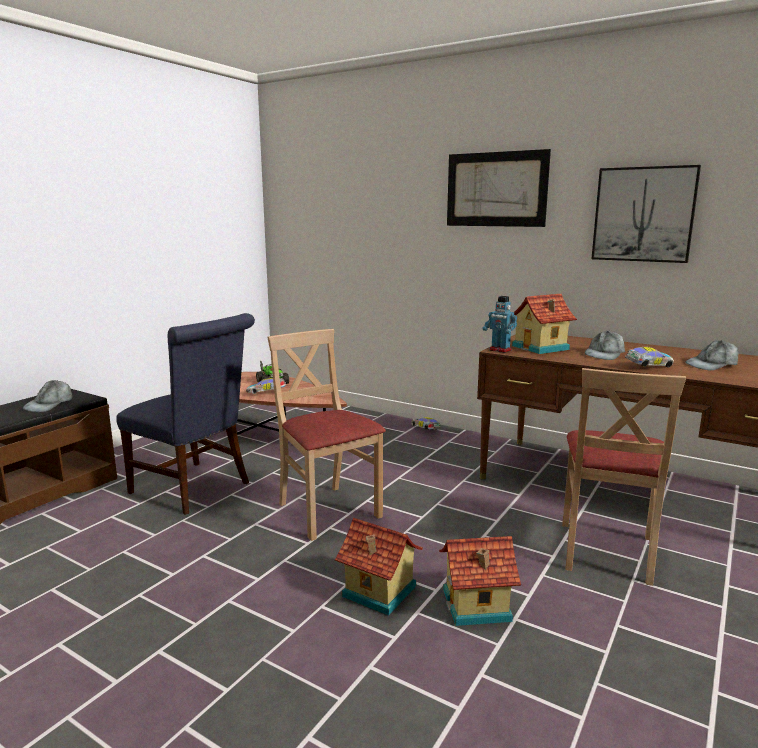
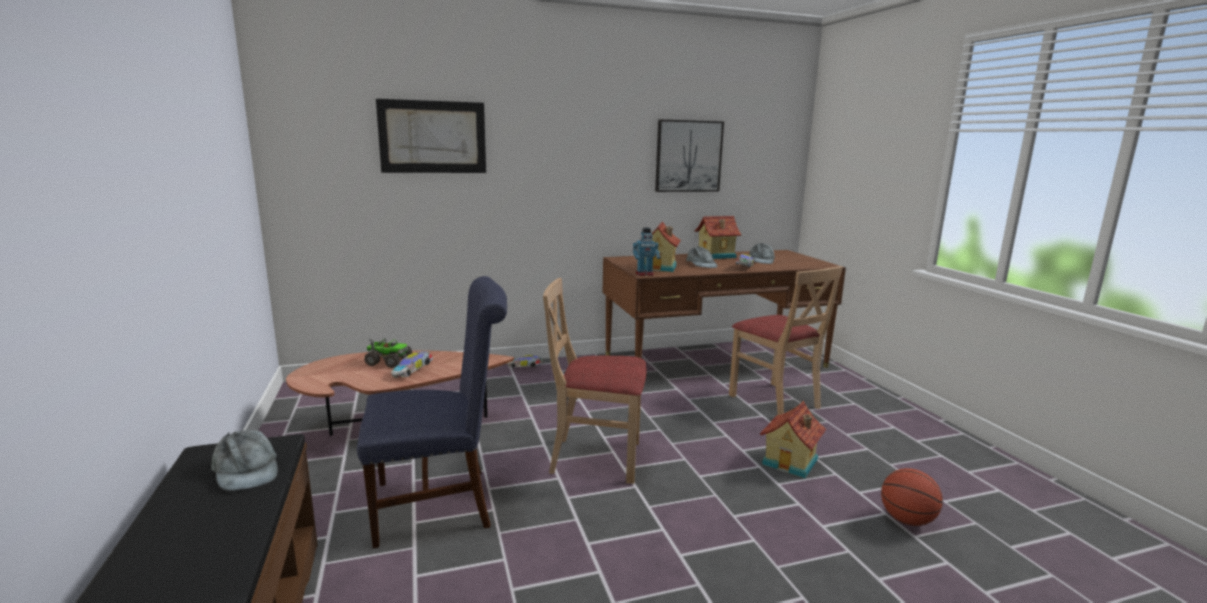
camera: 50 degrees left, 0 degrees up
(378, 592) = (740, 487): toy house -> toy house (716, 255)
(466, 732) = (907, 520): none -> basketball
(496, 189) = (572, 132): picture -> picture (433, 137)

